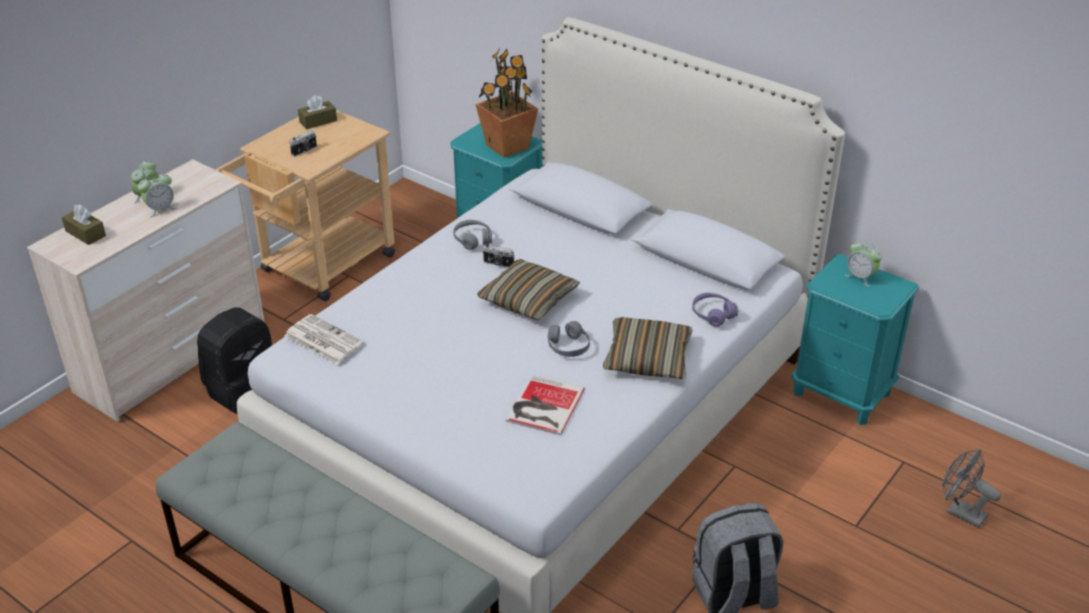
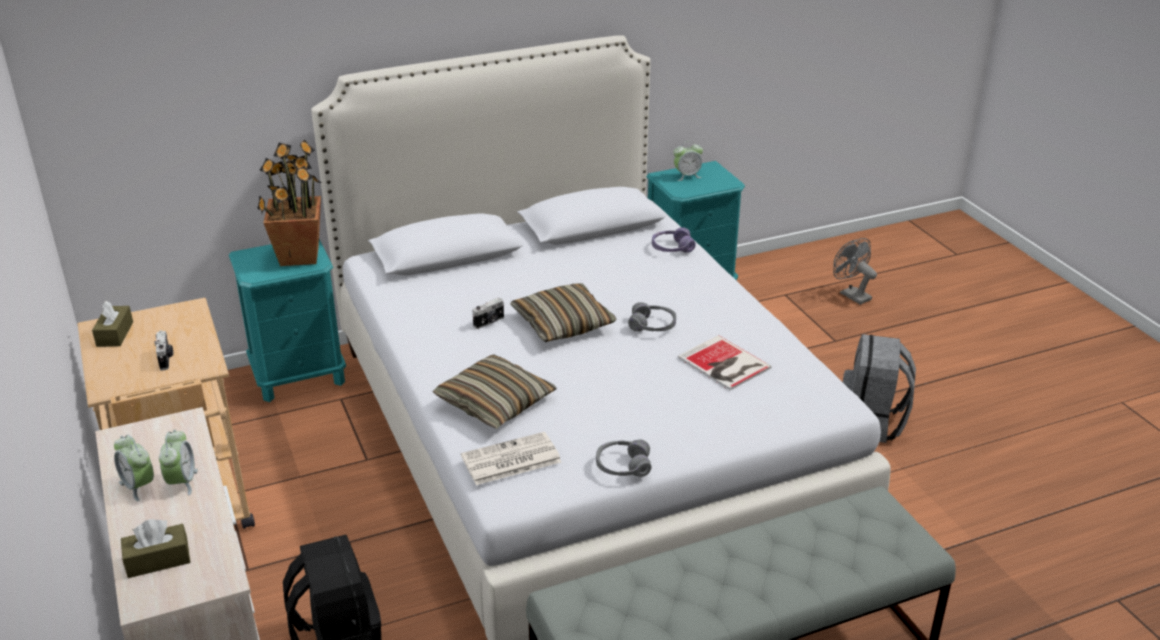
camera: 60 degrees left, 5 degrees down
(473, 240) = (433, 324): grey headphones -> grey headphones (623, 466)
(647, 358) = (702, 295): pillow -> pillow (495, 403)
(960, 512) = (851, 294): grey fan -> grey fan turned 75 degrees clockwise

